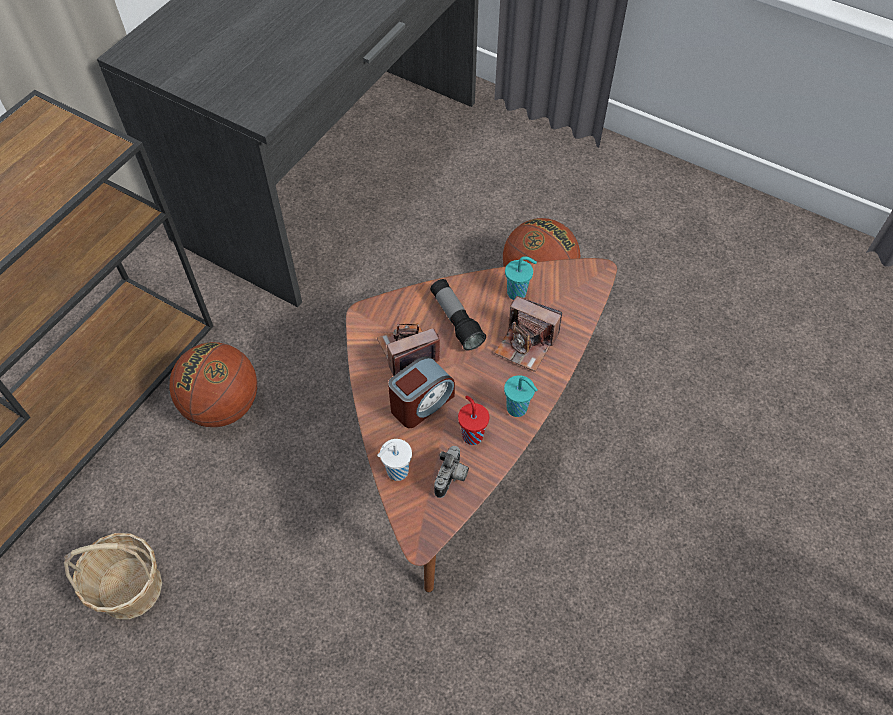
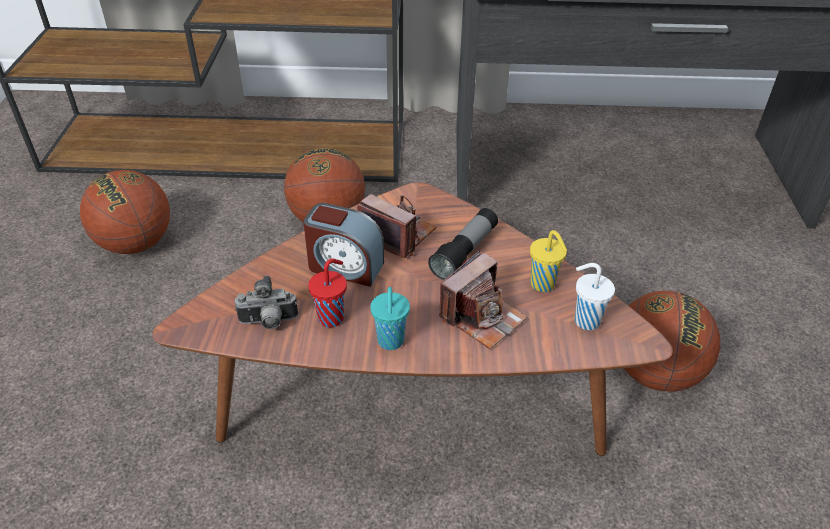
camera: 60 degrees right, 15 degrees down
(129, 587) = (136, 244): basket -> basketball
(396, 472) = (253, 279): white cup -> white cup (585, 320)
(518, 293) = (543, 285): turquoise cup -> yellow cup
(526, 344) = (482, 317): camera -> camera turned 135 degrees counterclockwise

